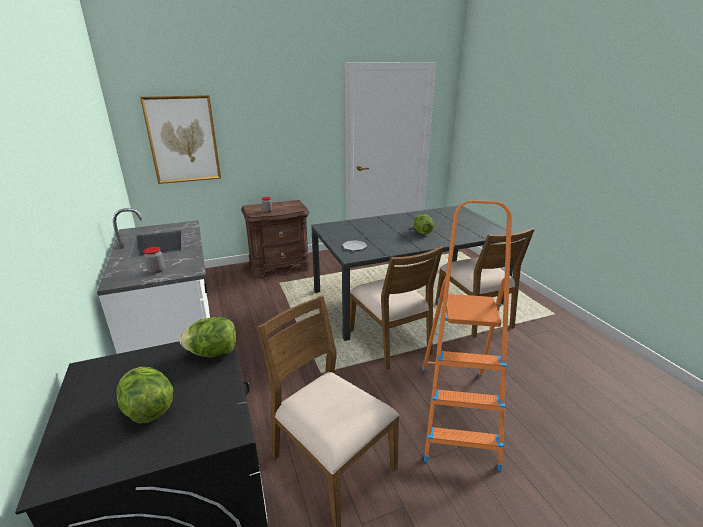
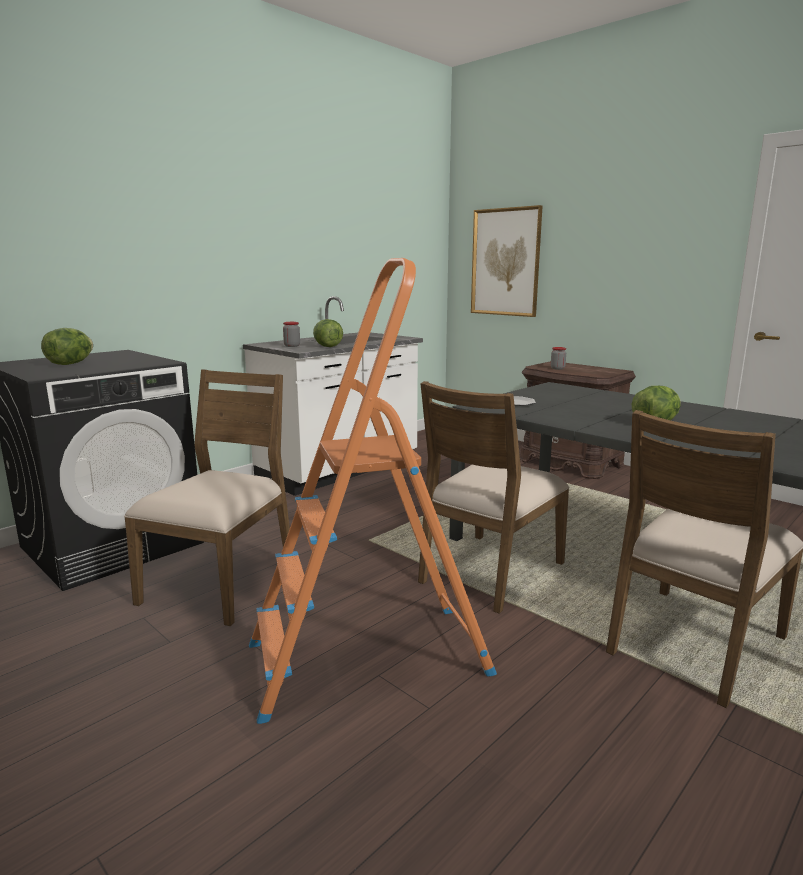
camera: 65 degrees right, 10 degrees down
(213, 353) = (147, 363): lettuce -> lettuce (327, 346)

